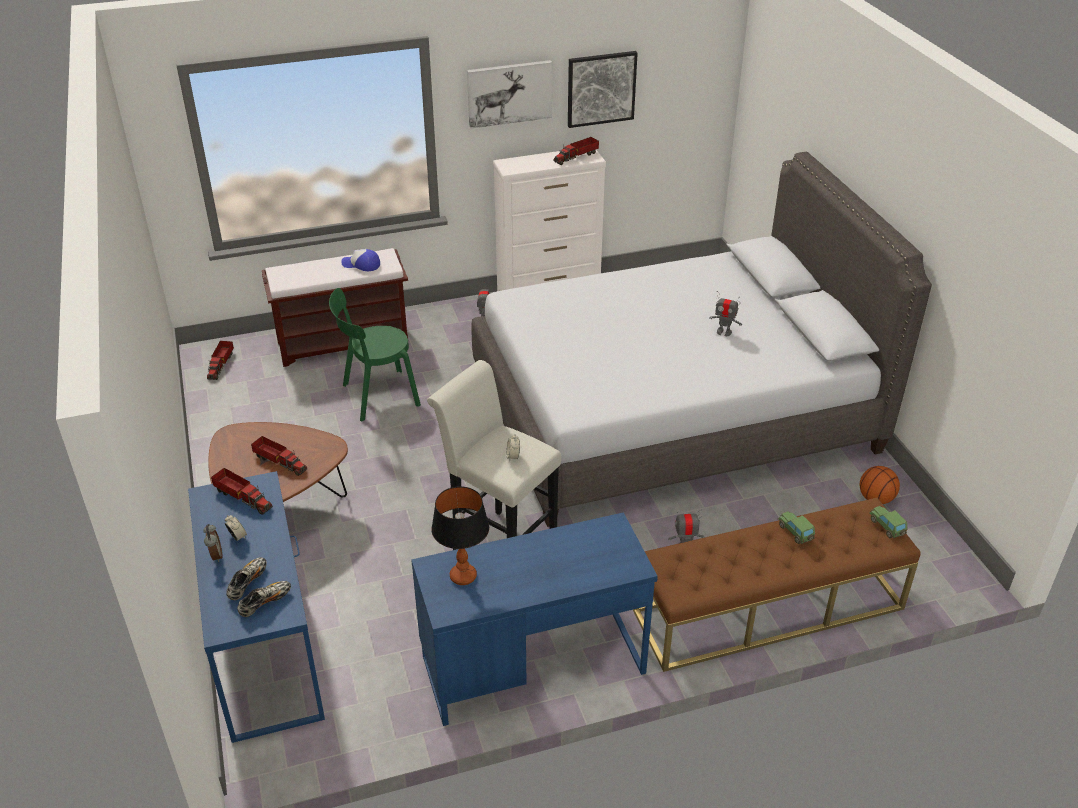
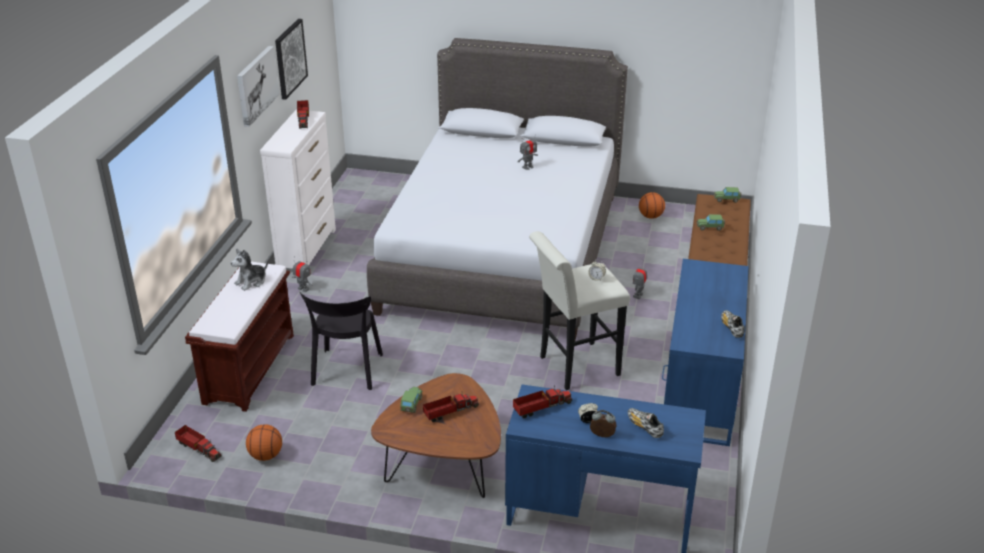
camera: 60 degrees left, 5 degrees down
(232, 402) = (266, 455): none -> basketball
(265, 603) = (672, 423): shoe -> shoe (731, 328)
(277, 434) = (411, 404): none -> toy car
(361, 265) = (251, 282): cap -> plush toy
(377, 396) = (346, 372): green chair -> black chair
(463, 576) = (701, 333): table lamp -> none

